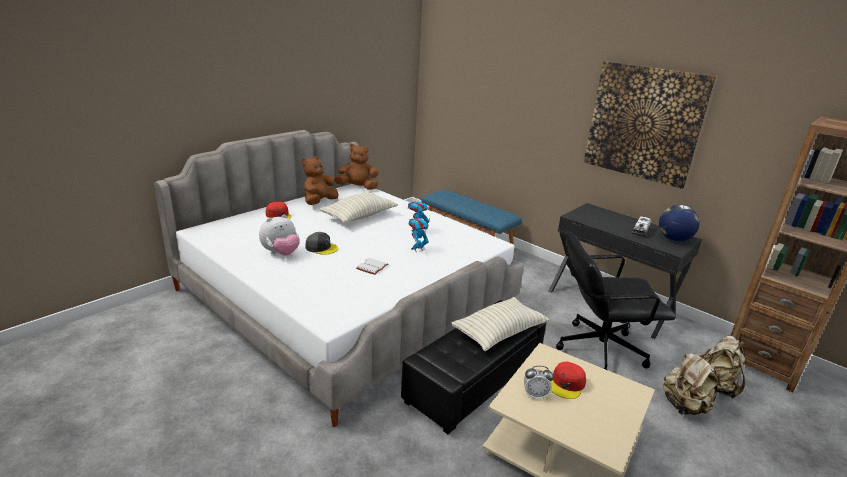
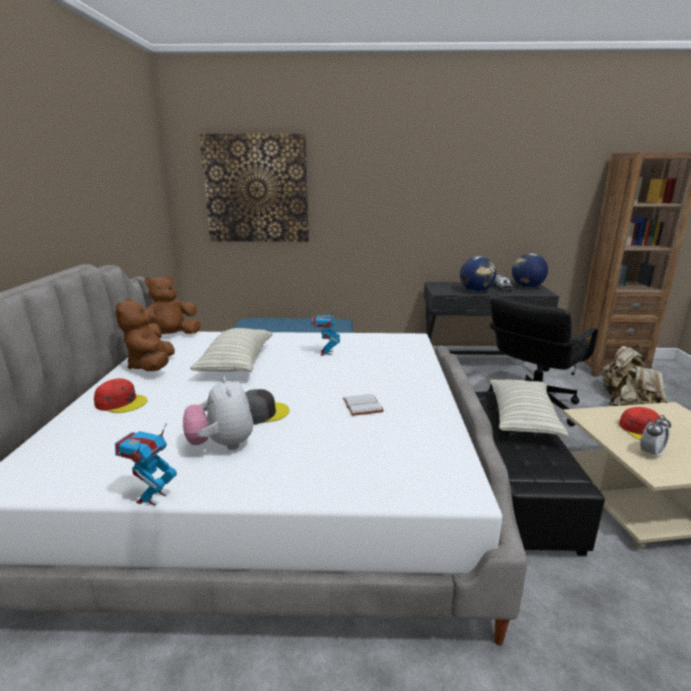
camera: 40 degrees left, 5 degrees down
(281, 253) = (222, 445): plush toy -> plush toy turned 150 degrees clockwise
(417, 249) = (365, 369): toy robot -> toy robot (152, 498)
(609, 226) = (476, 291): none -> globe
(644, 123) = (467, 189): picture -> picture (256, 189)

